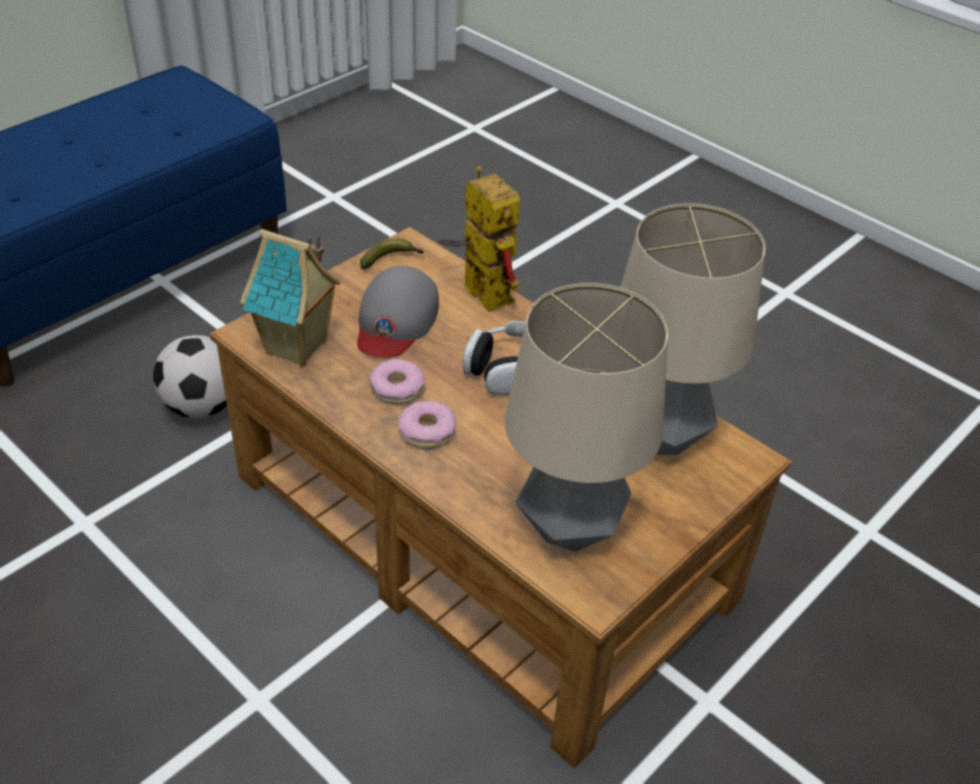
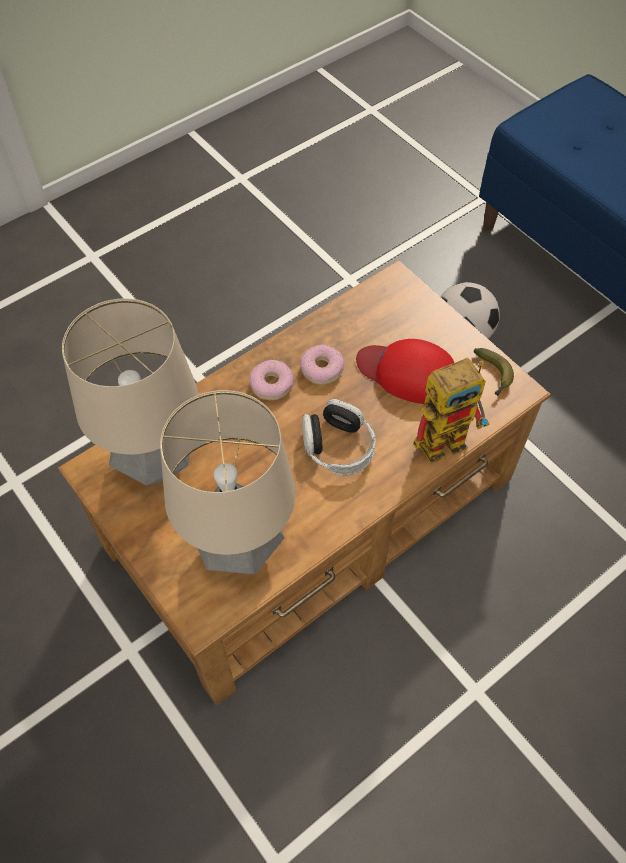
camera: 100 degrees right, 15 degrees up
(297, 349) = (374, 309): toy house -> none
(395, 320) = (407, 373): grey cap -> red cap

